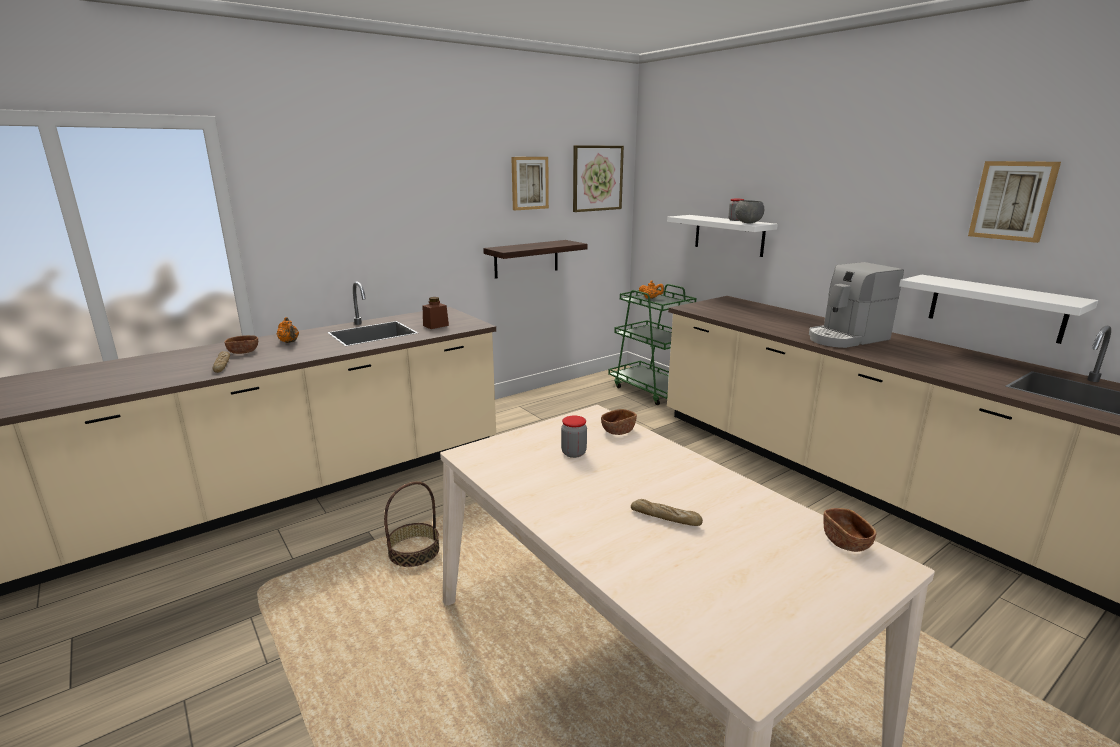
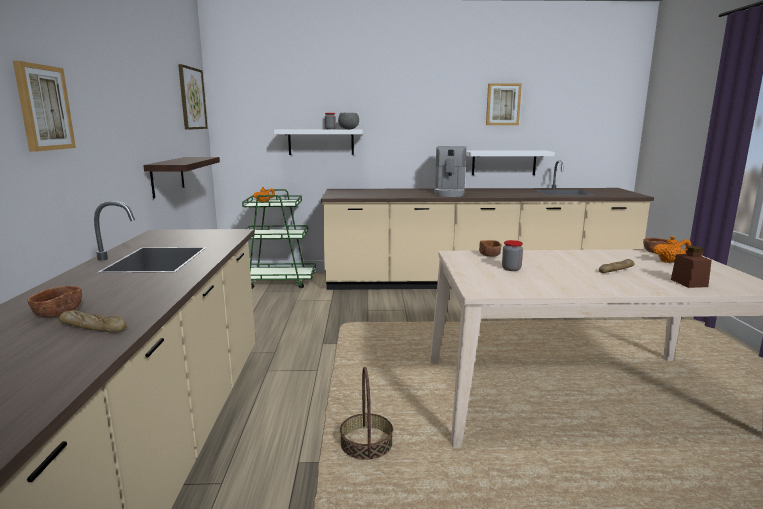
camera: 55 degrees left, 5 degrees down
(289, 342) = (87, 289): orange teapot -> orange teapot (669, 262)
(436, 325) = (200, 240): brown jar -> brown jar (689, 283)
(529, 183) = (160, 97): picture -> picture (43, 108)

